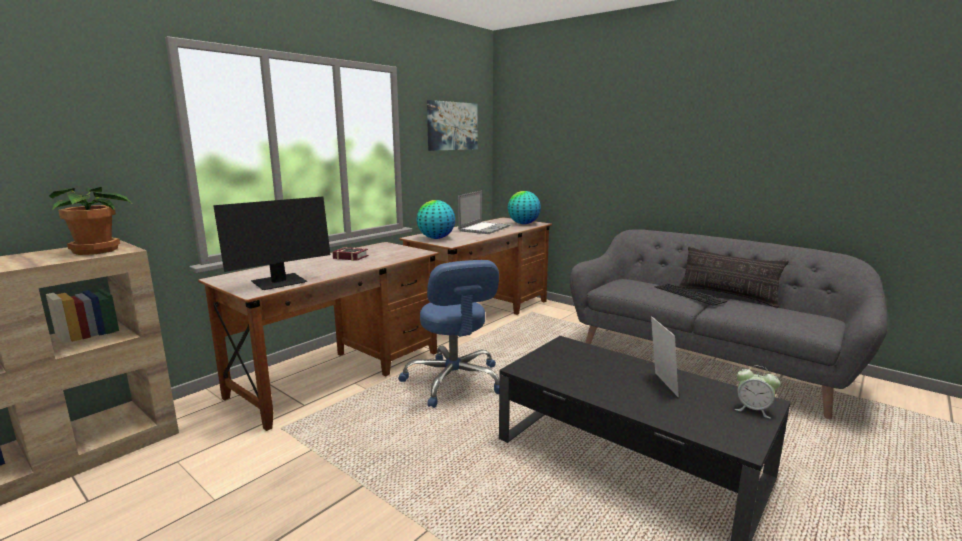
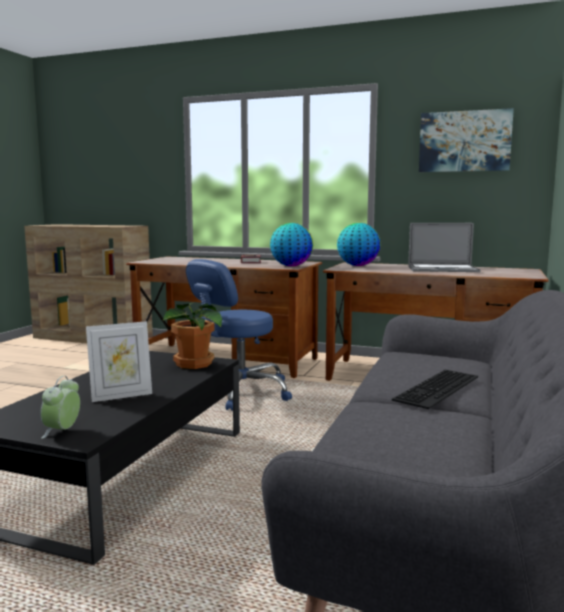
camera: 70 degrees right, 5 degrees down
(97, 250) = (117, 226): potted plant -> potted plant (194, 364)
(279, 282) = (166, 261): monitor -> none
(523, 224) = (509, 274): globe -> globe (291, 266)
(727, 296) = (488, 416): pillow -> none

